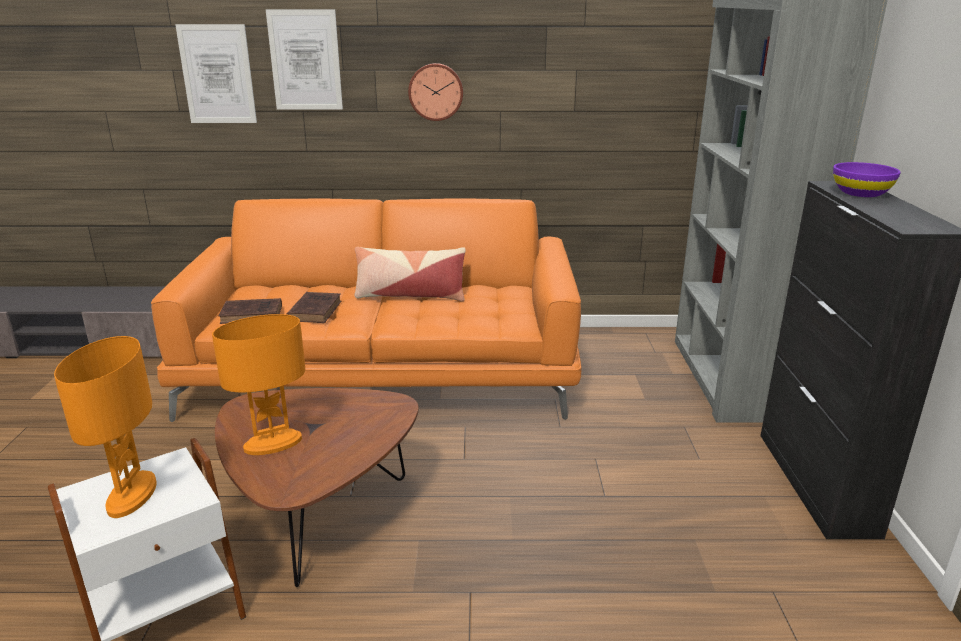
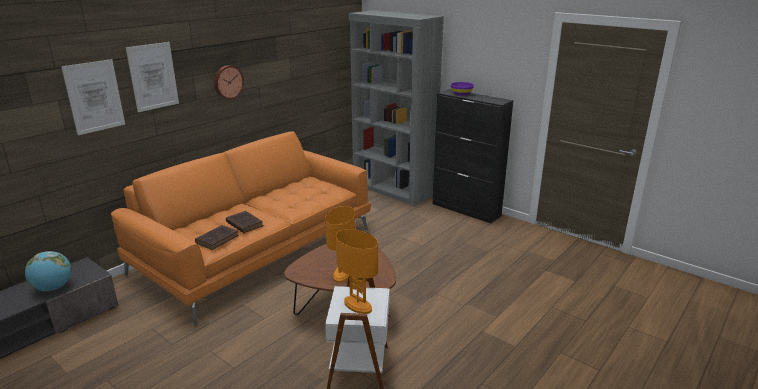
camera: 50 degrees left, 0 degrees up
(110, 302) = (53, 288): none -> globe
(410, 295) = (269, 200): pillow -> none

